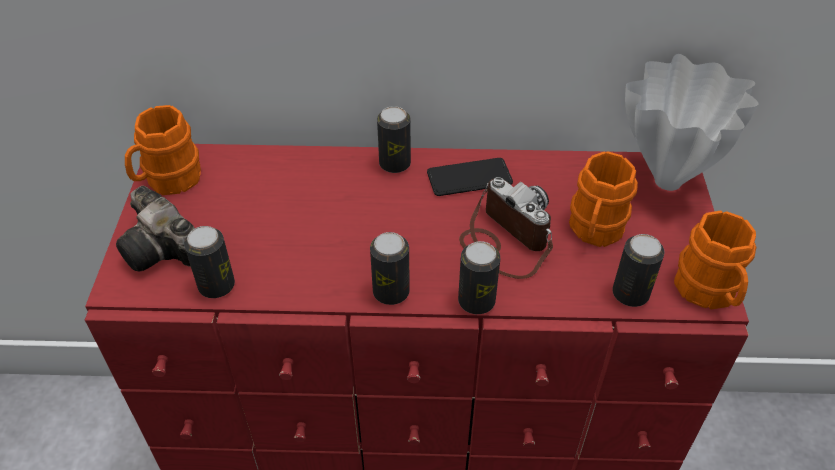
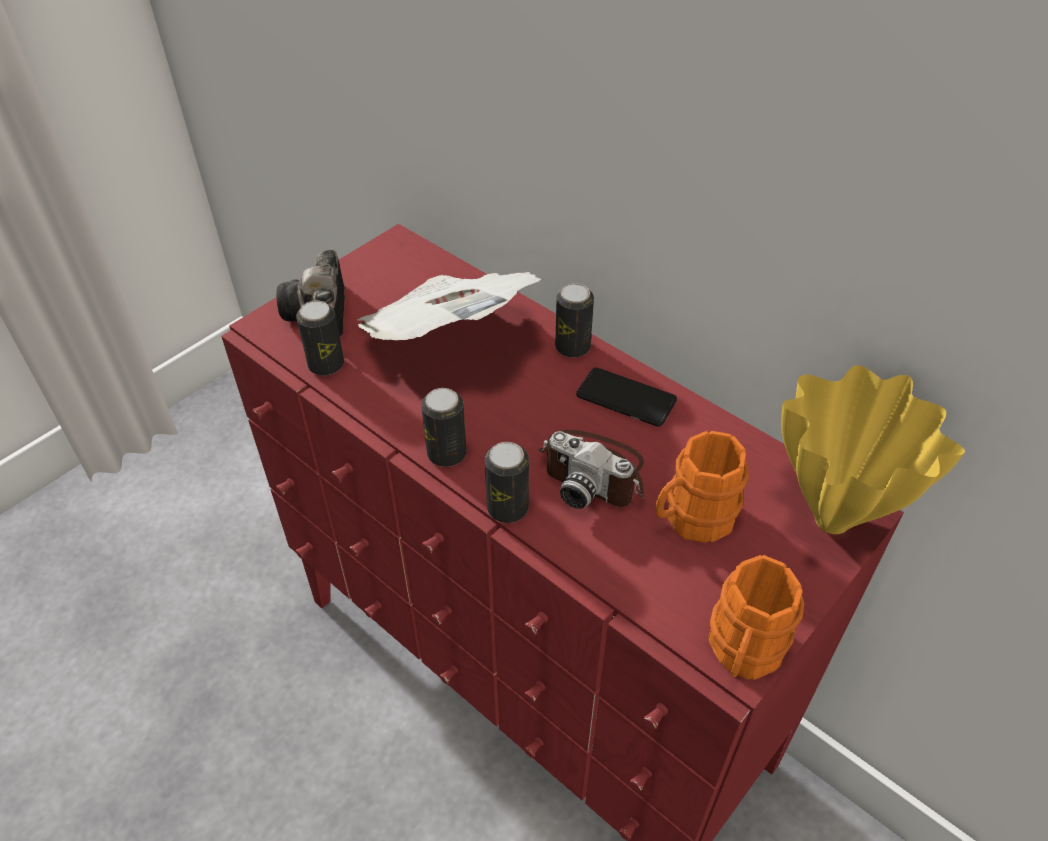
camera: 40 degrees right, 0 degrees up
(168, 180) = (379, 261): orange mug -> none
(294, 208) = (448, 338): none -> newspaper
(504, 239) = (594, 472): camera -> camera turned 120 degrees clockwise
(630, 294) = (658, 598): can -> none
(667, 179) = (833, 518): white vase -> yellow vase

